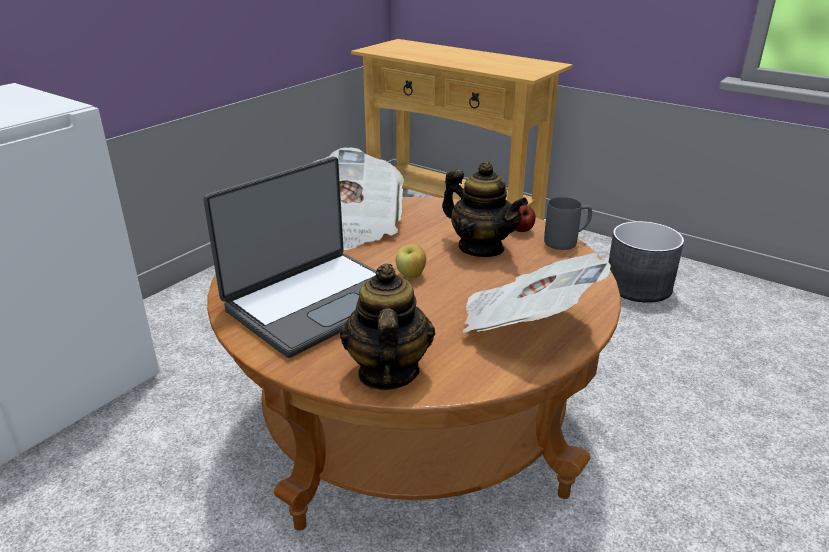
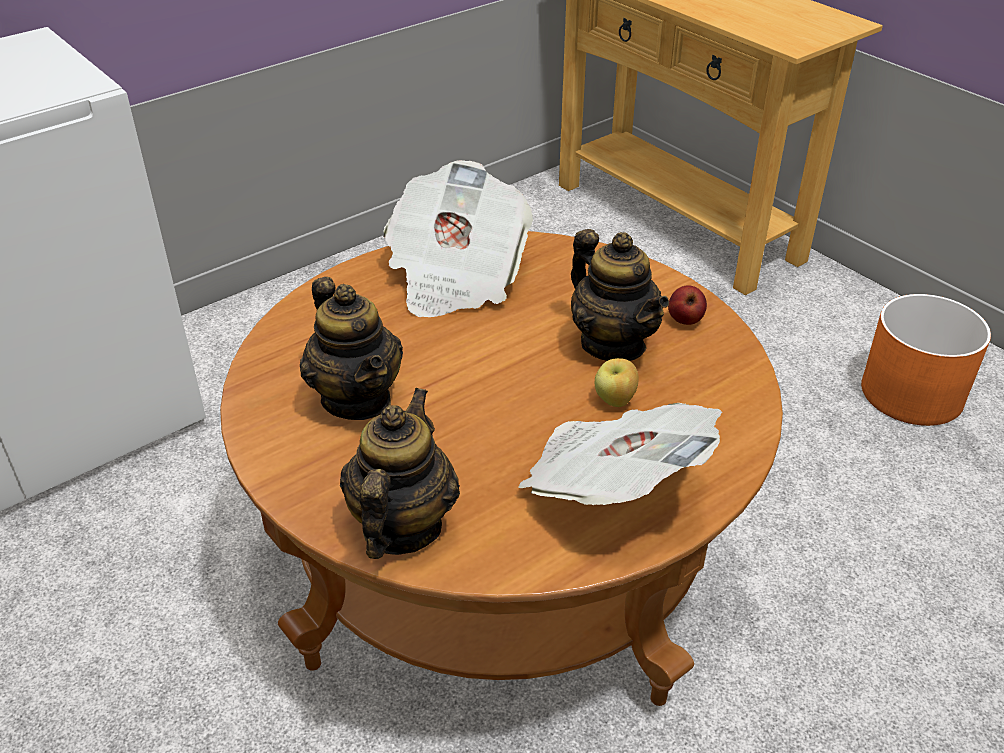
camera: 15 degrees right, 10 degrees up
(316, 302) = (357, 399): laptop -> teapot
(411, 275) = (497, 376): apple -> apple (615, 401)
(567, 241) = (743, 352): grey mug -> none
(638, 286) = (912, 393): grey planter -> orange planter

